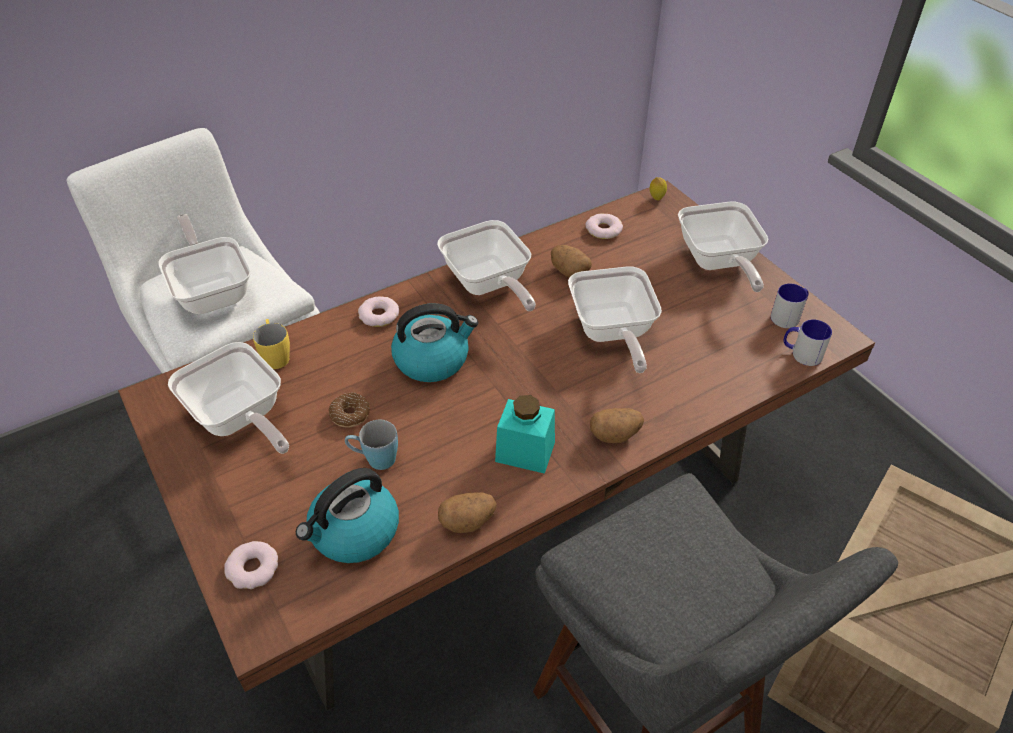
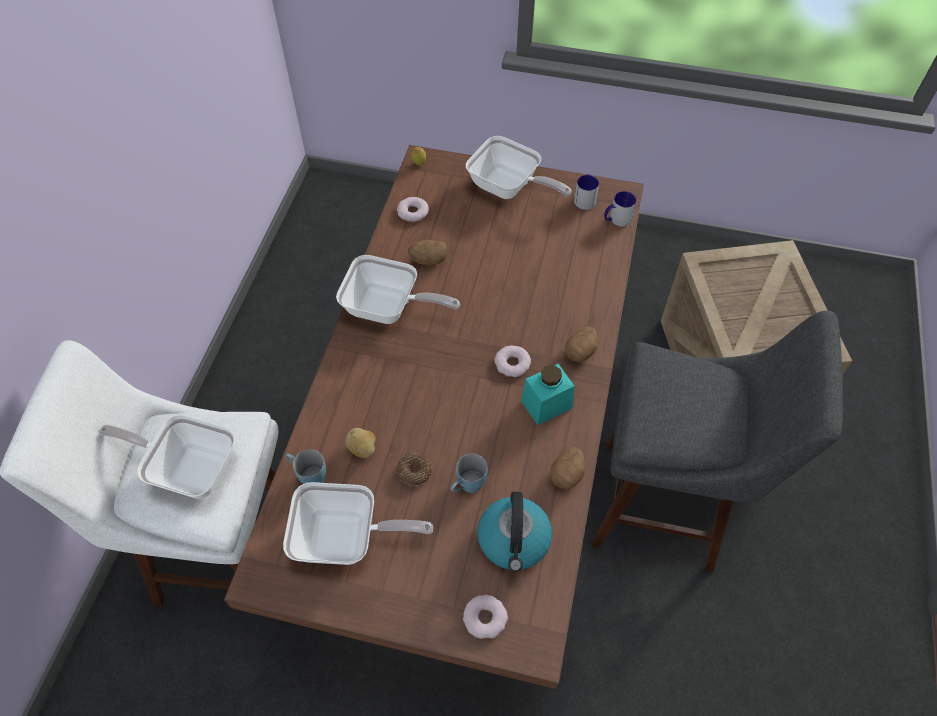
camera: 45 degrees left, 10 degrees up
(275, 355) = (308, 475): yellow mug -> blue mug
(336, 368) = (363, 449): none -> potato
(379, 315) = (342, 388): donut -> donut (512, 364)
(432, 359) = (418, 390): kettle -> none
(612, 334) = (504, 285): frying pan -> none

